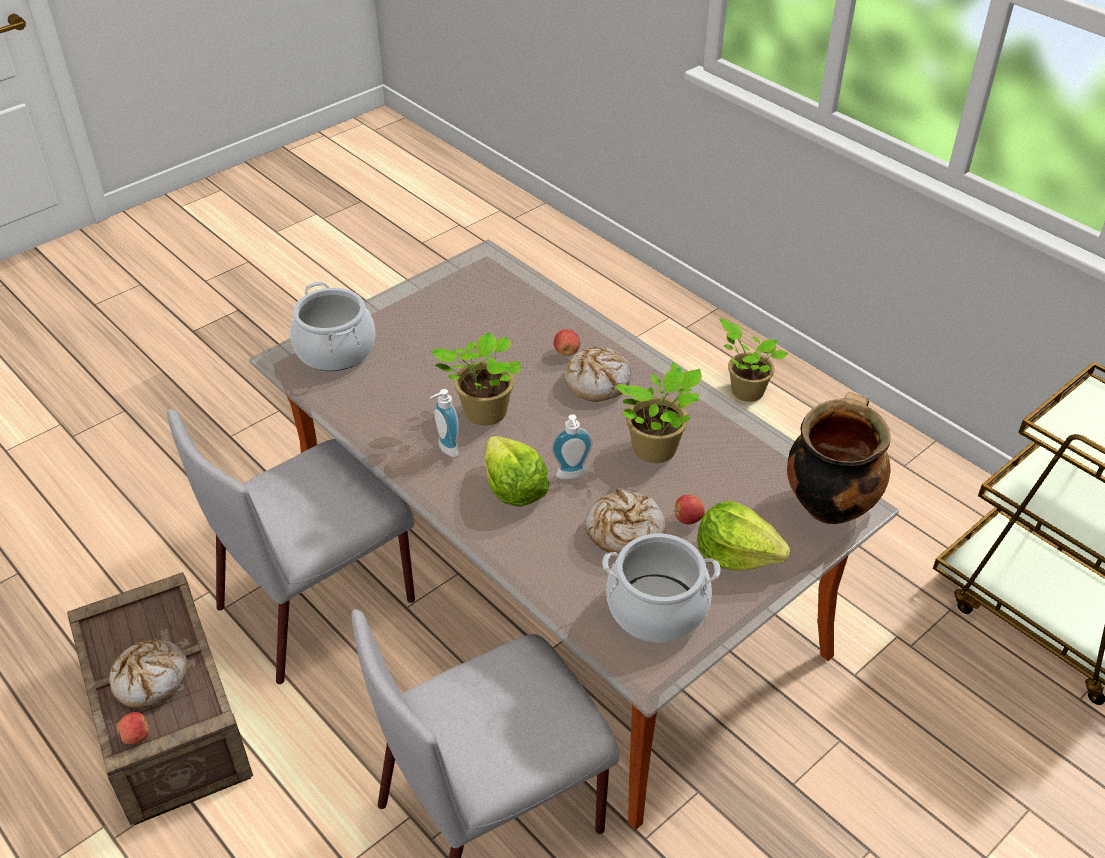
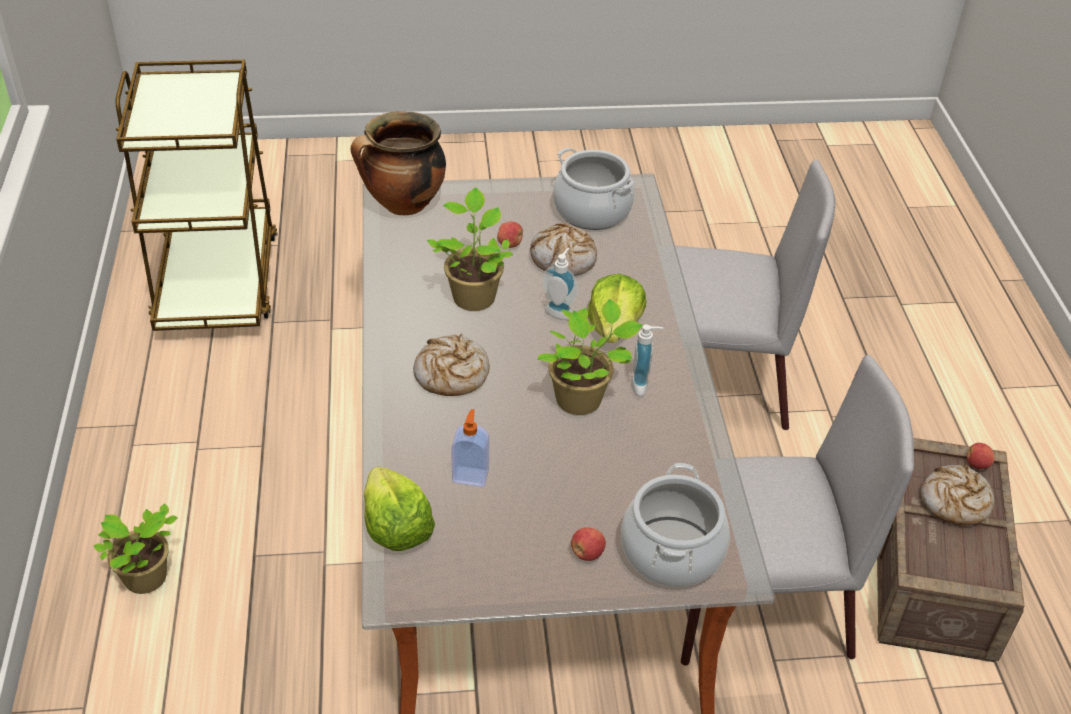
camera: 145 degrees left, 0 degrees up
(509, 328) = (470, 475): none -> soap dispenser
(566, 352) = (445, 418): apple -> apple (587, 553)
(736, 554) = (504, 211): lettuce -> lettuce (396, 527)

